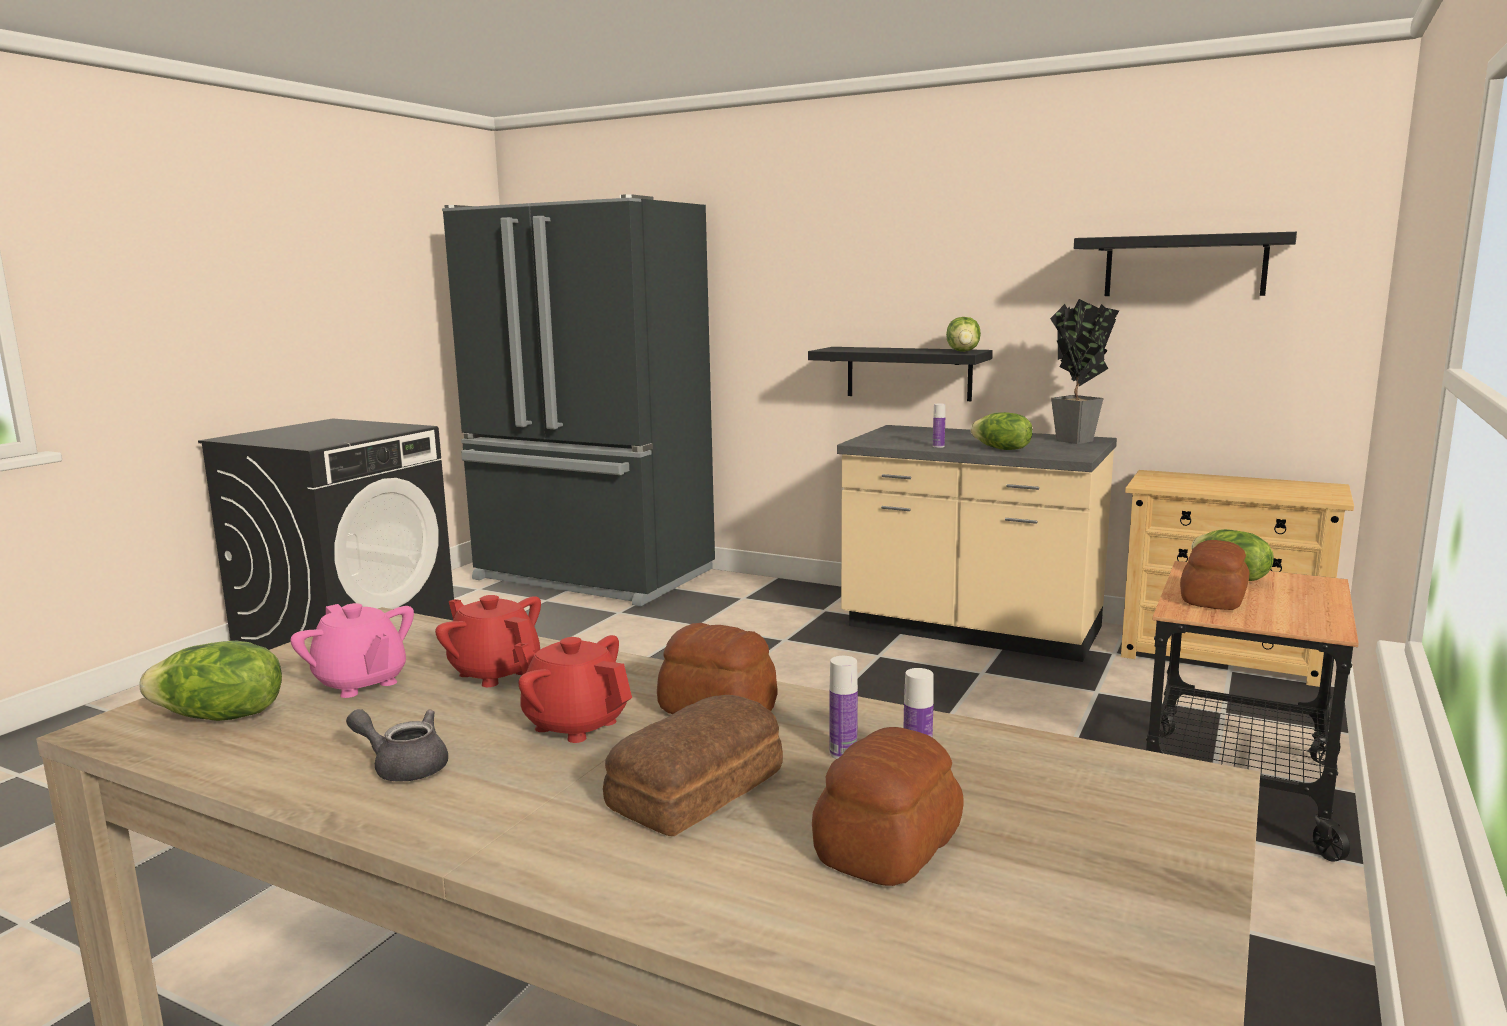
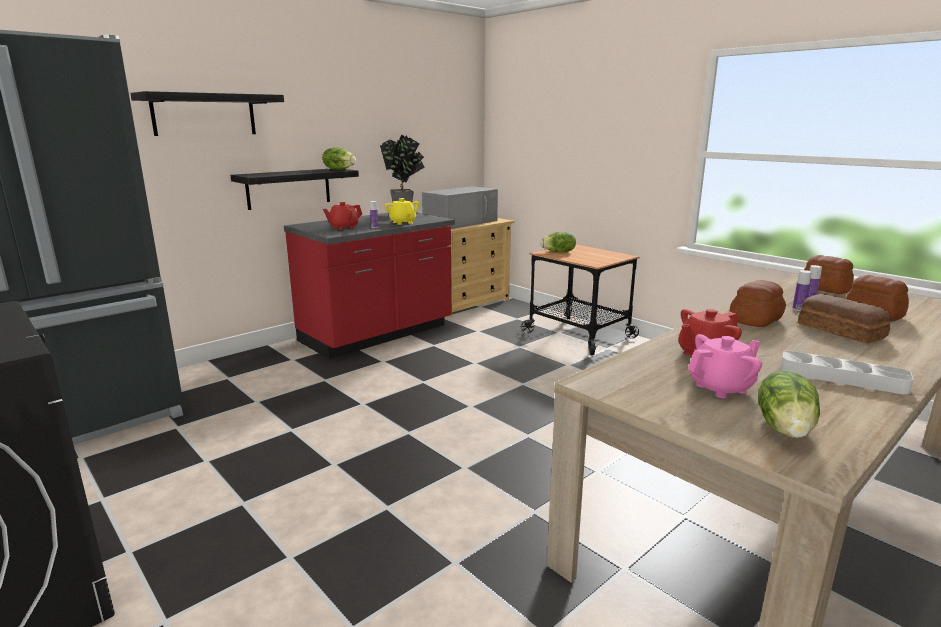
camera: 70 degrees left, 5 degrees up
(404, 767) = (842, 378): grey teapot -> grey tray
(575, 724) = (778, 343): red teapot -> red teapot (343, 227)
(970, 630) = (377, 334): beige counter -> red counter
(1001, 449) = (402, 222): lettuce -> yellow teapot
(1184, 266) = (420, 117): black shelf -> black shelf (204, 114)
(1214, 599) = (584, 258): bread -> bread (824, 288)
(1231, 484) = (461, 222): none -> grey microwave

